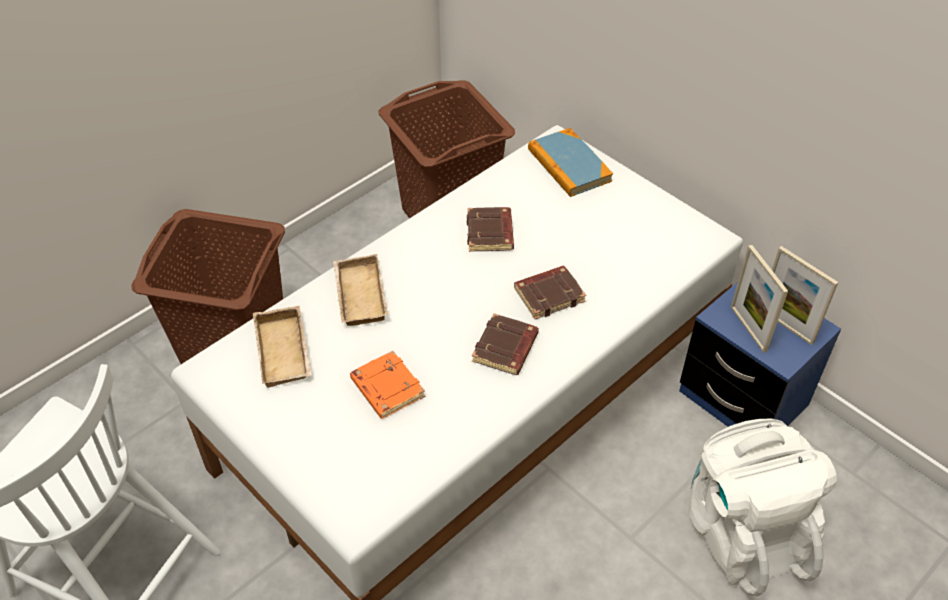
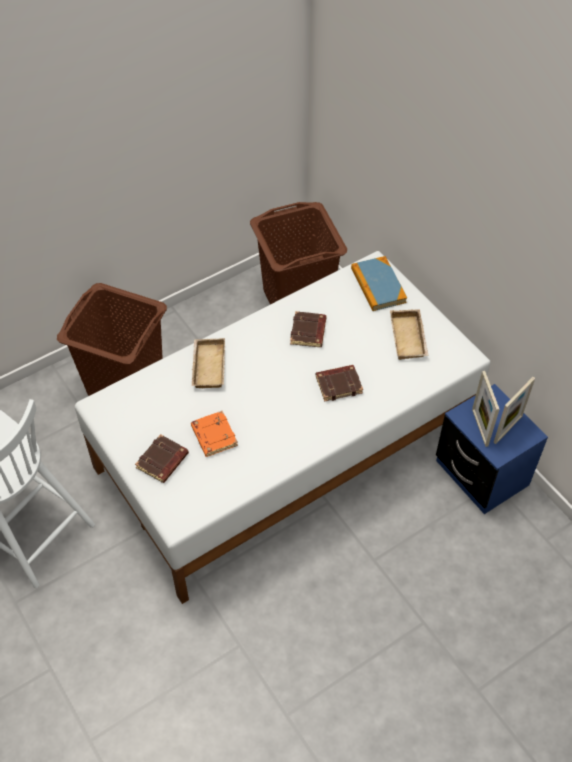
camera: 10 degrees right, 5 degrees up
(286, 351) = (151, 400): beige tray -> beige tray (409, 338)
(506, 349) = (299, 420): brown book -> brown book (162, 461)
(742, 532) = (454, 568): white backpack -> none
(786, 326) = (508, 429): picture frame -> picture frame turned 105 degrees counterclockwise

